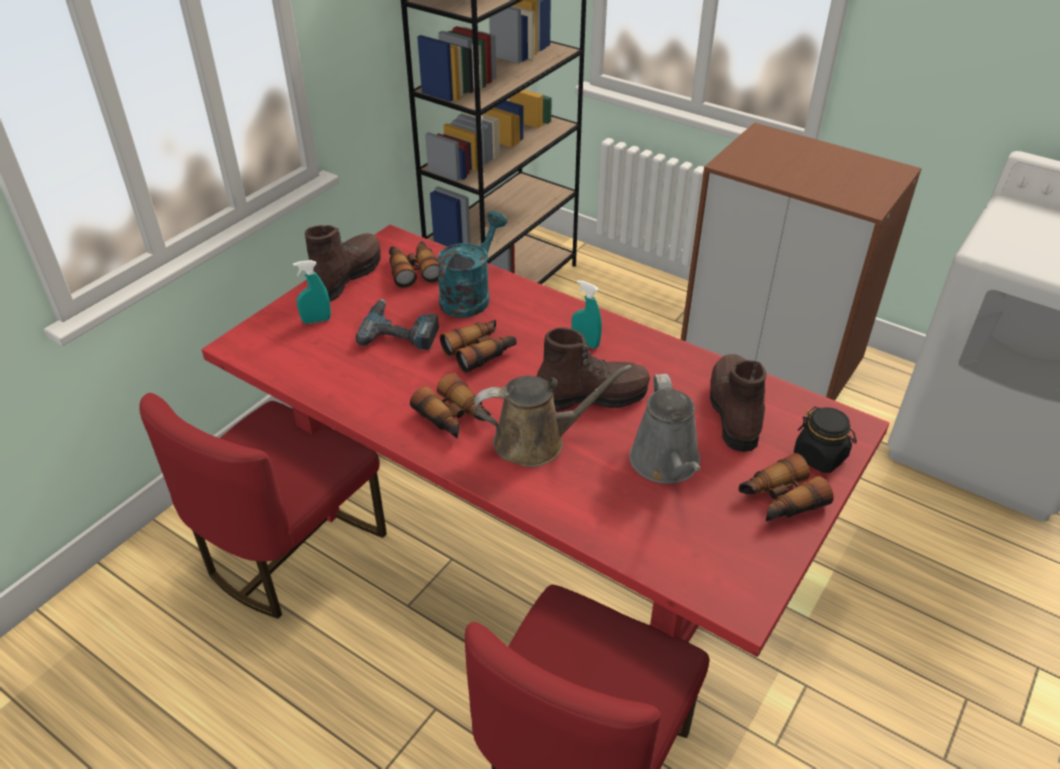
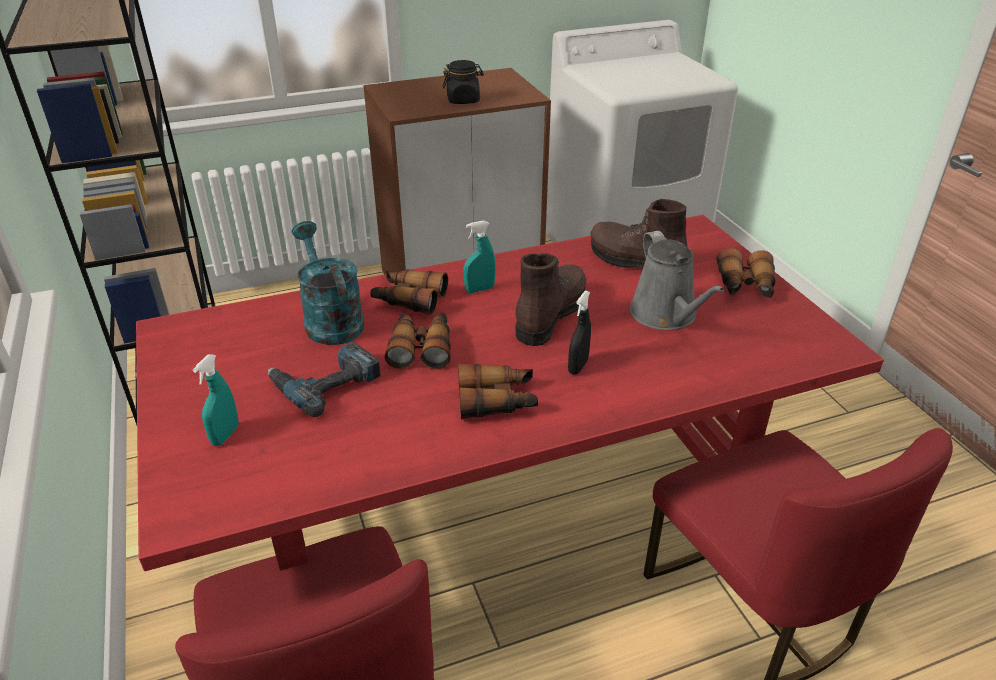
camera: 55 degrees left, 5 degrees down
(346, 276) = (179, 383): brown boot -> none
(413, 270) = (240, 336): binoculars -> binoculars (409, 299)
(536, 441) = (578, 366): brown watering can -> black spray bottle
(666, 464) = (666, 315): grey watering can -> grey watering can turned 45 degrees clockwise
(820, 456) = (714, 252): black jar -> black jar (463, 100)

